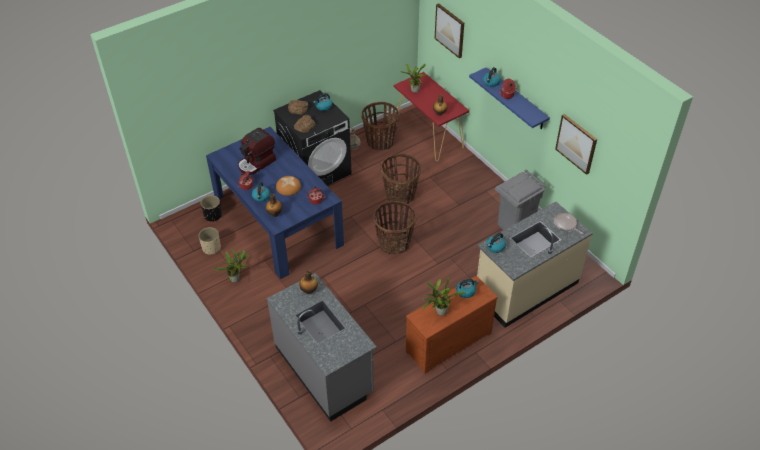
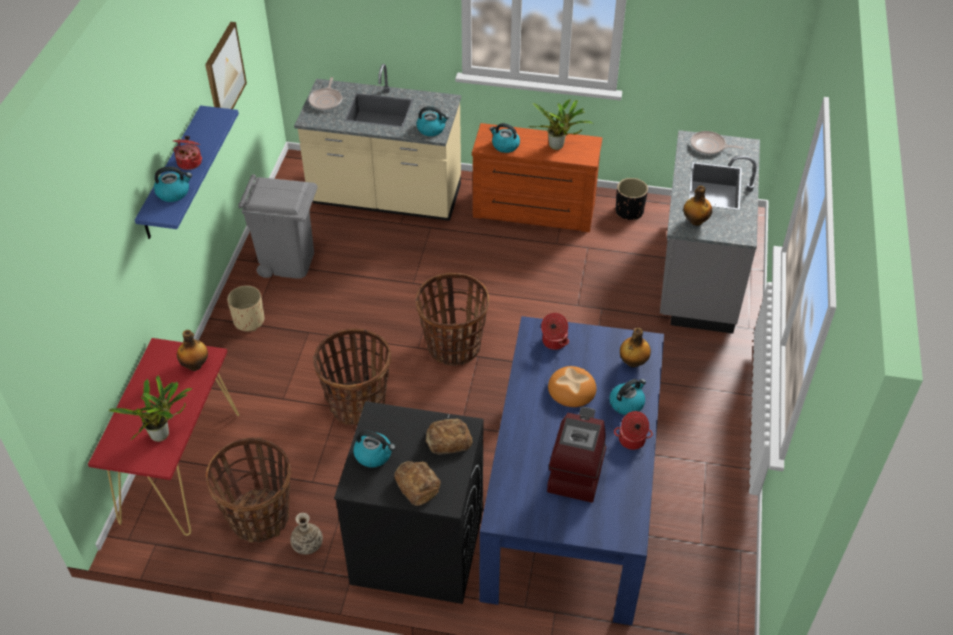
camera: 135 degrees left, 0 degrees up
(211, 248) = (709, 533): beige planter -> beige planter (249, 321)
(213, 215) = (661, 594): black planter -> black planter (629, 211)
(236, 279) = (711, 455): potted plant -> none
(257, 163) = (576, 469): coffee machine -> coffee machine turned 75 degrees counterclockwise
(348, 347) = (709, 146): none -> frying pan
(450, 30) = (79, 291): picture -> none

